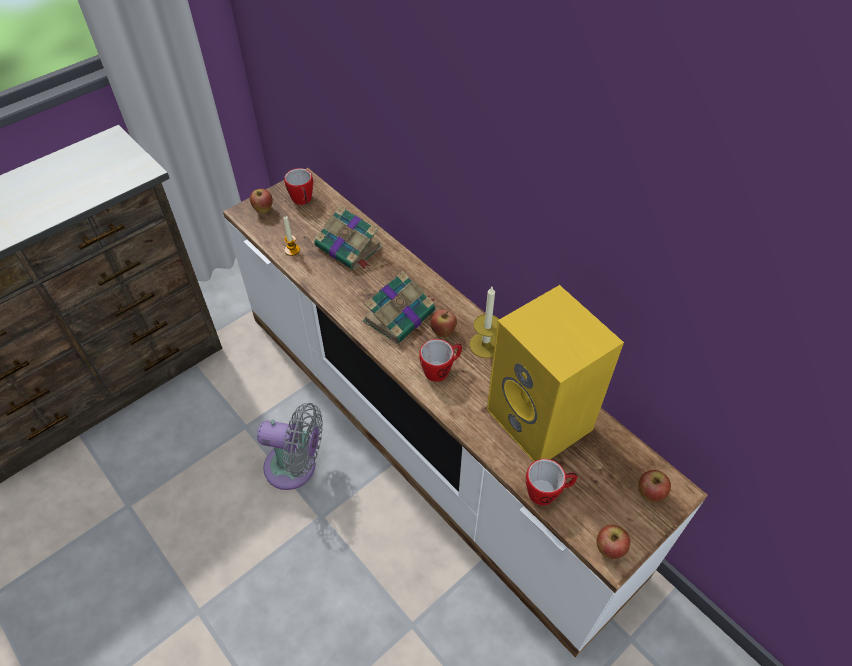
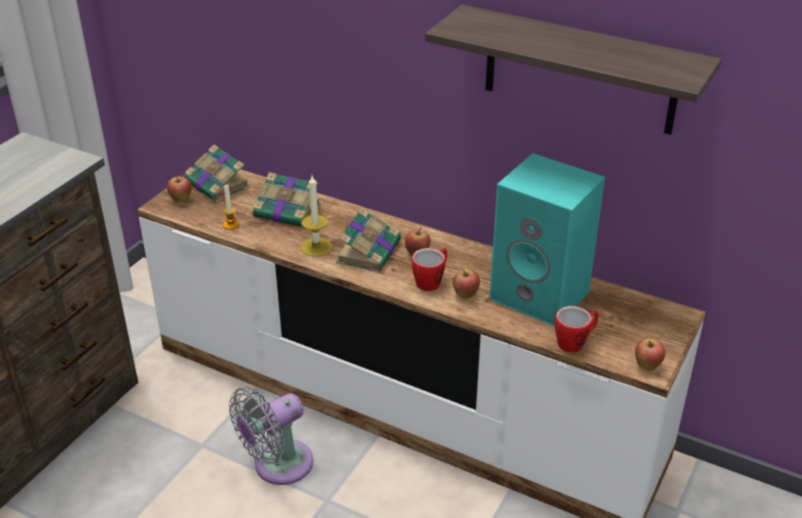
camera: 20 degrees left, 15 degrees down
(296, 467) = (277, 466): grey fan -> grey fan turned 150 degrees clockwise
(303, 201) = (218, 185): mug -> book
(485, 345) = (461, 255): candle -> candle (316, 247)
(542, 420) = (542, 295): yellow speaker -> turquoise speaker
(628, 215) = (580, 71): none -> shelf
(649, 494) = (659, 322): apple -> apple (465, 295)

